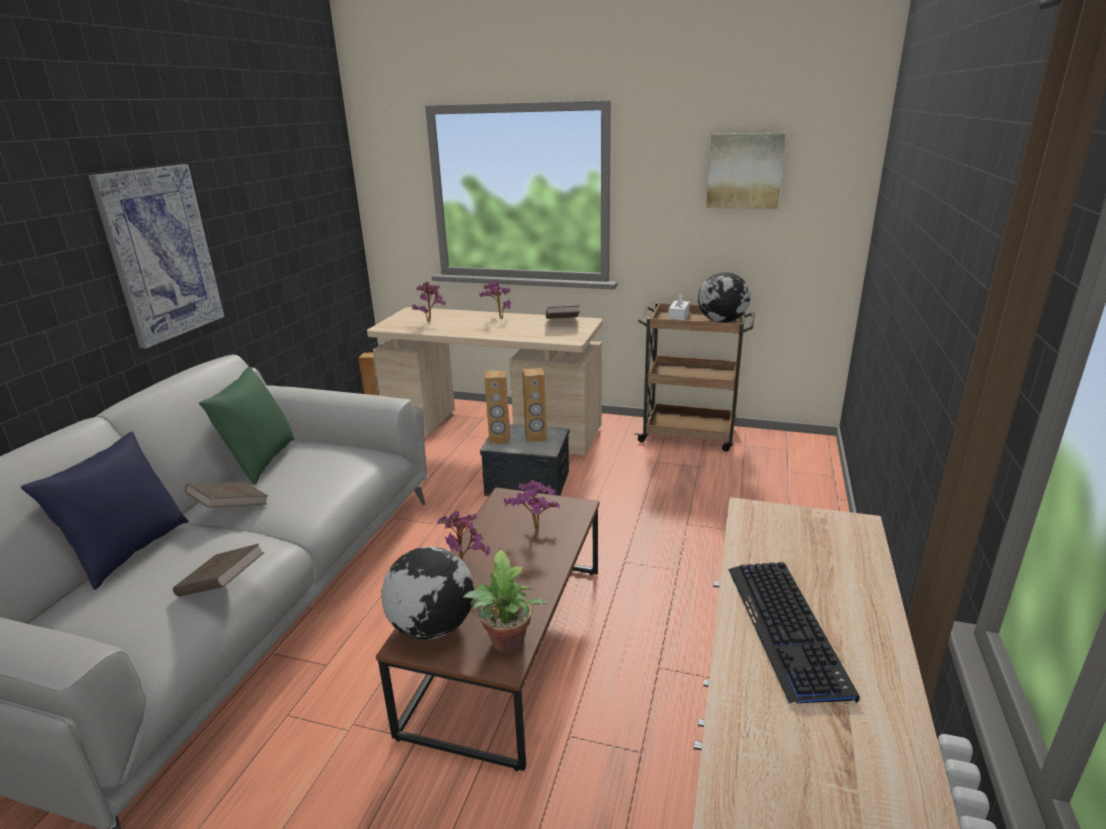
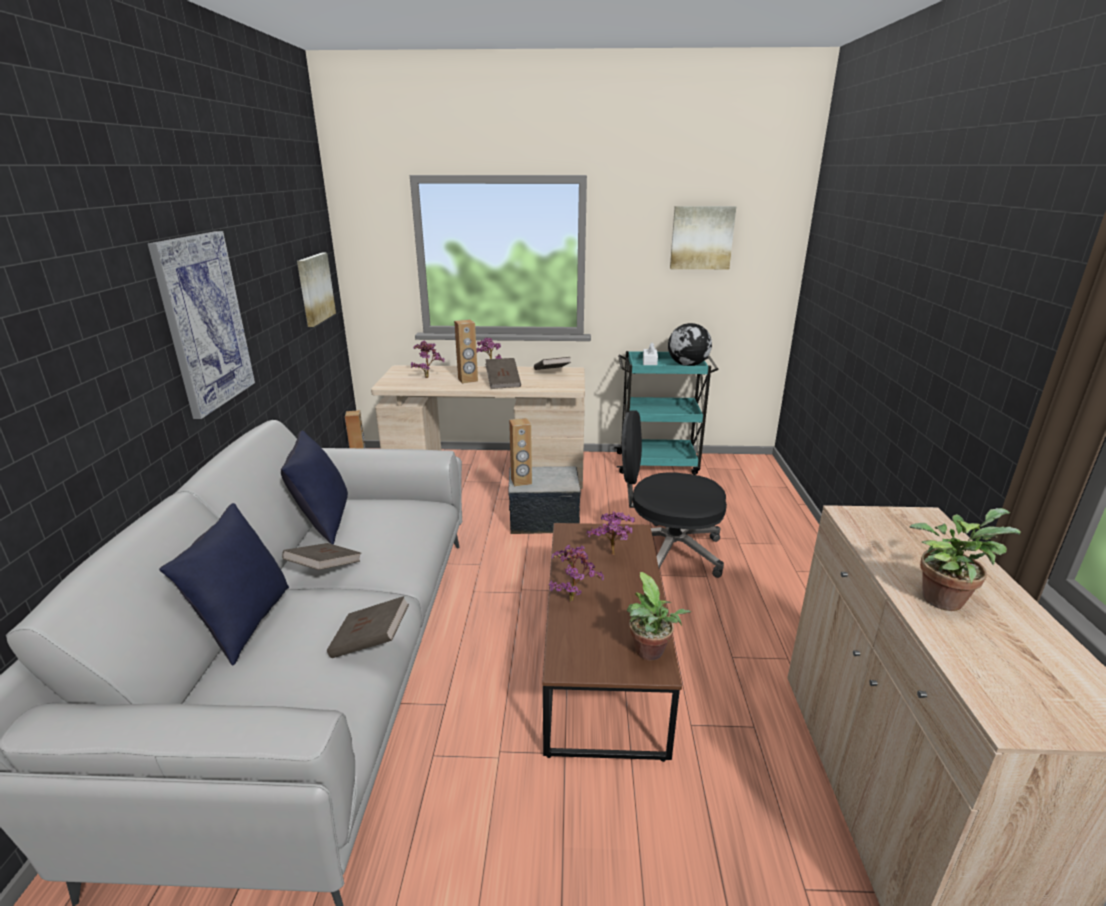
camera: 15 degrees left, 0 degrees up
(260, 462) = (323, 523): green pillow -> blue pillow
(323, 224) = (314, 288): none -> picture
(432, 626) = (576, 648): globe -> none
(502, 331) = (503, 383): none -> brown book
(536, 437) = (552, 476): brown speaker -> brown speaker (468, 380)
(646, 535) = (667, 551): none -> black office chair
(689, 434) = (658, 463): brown cart -> turquoise cart
(787, 629) = (943, 597): keyboard -> potted plant

